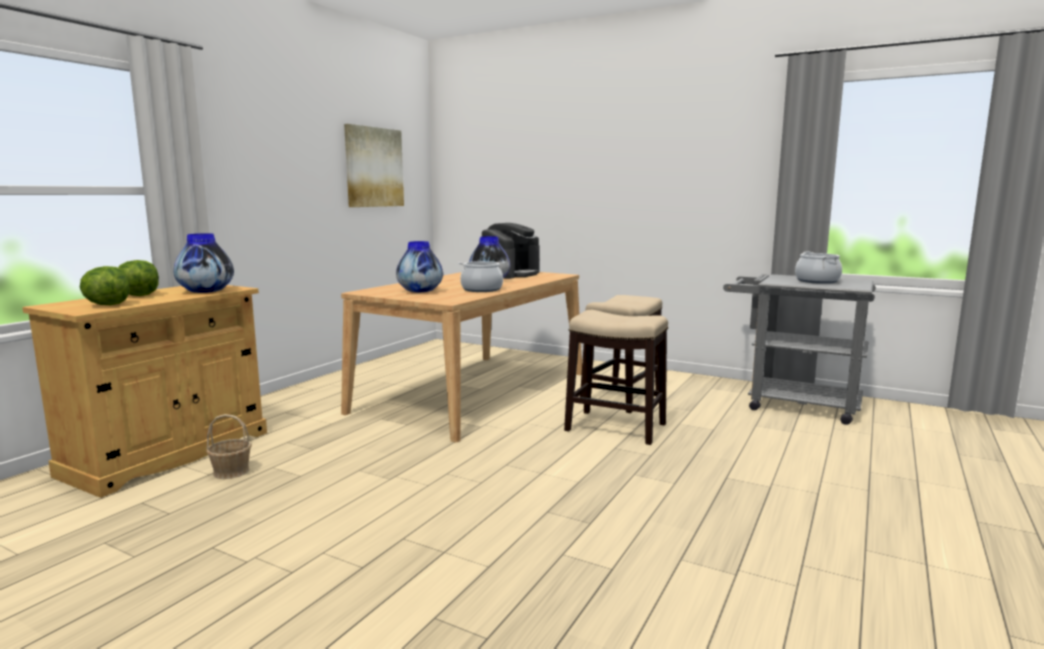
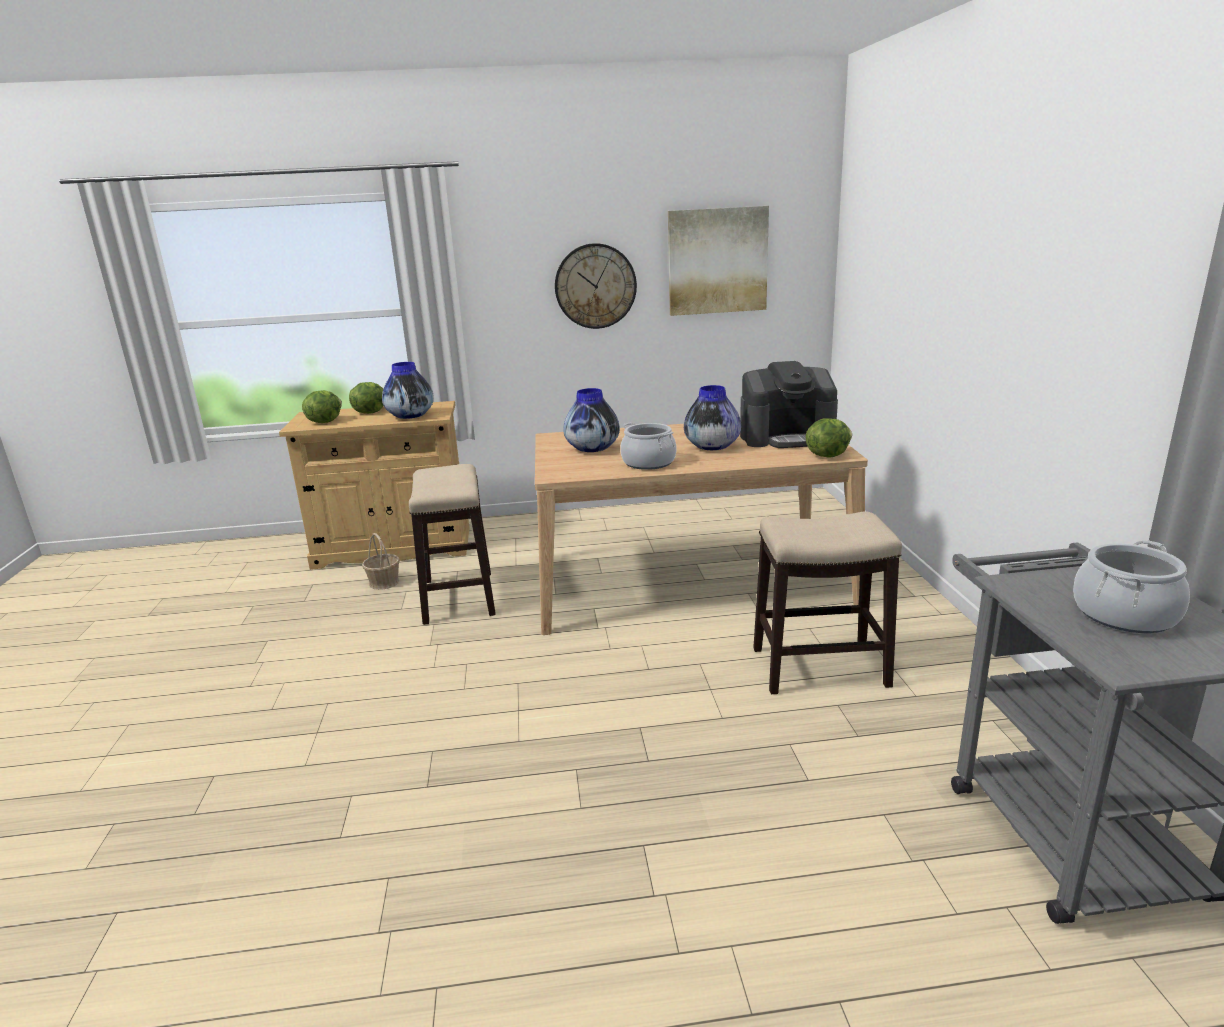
camera: 55 degrees right, 10 degrees up
(299, 179) = (595, 286): none -> wall clock
(557, 275) = (827, 455): none -> lettuce
(614, 427) = (706, 702): stool -> stool (458, 597)

